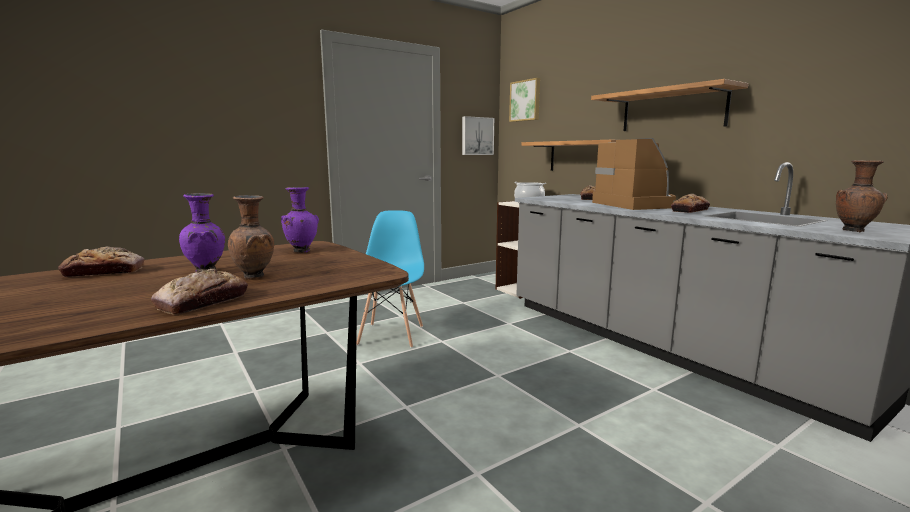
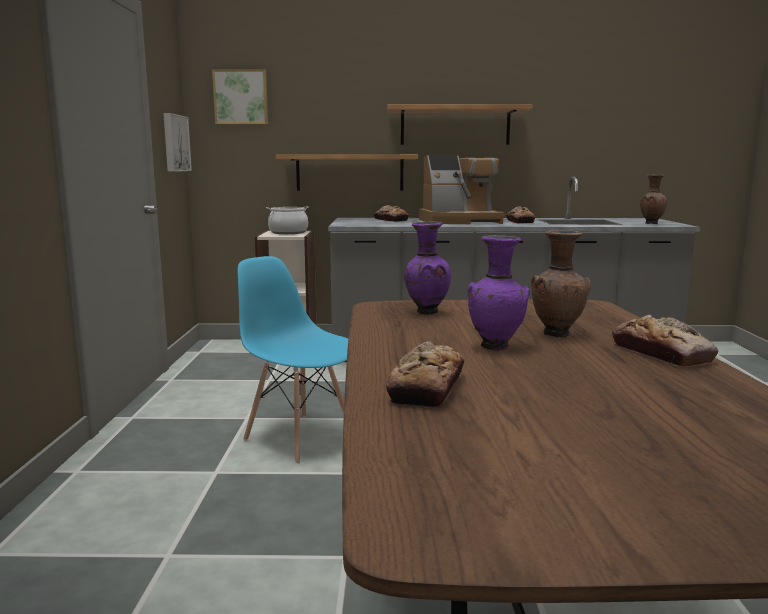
camera: 55 degrees left, 0 degrees up
(635, 204) = (460, 221): coffee machine -> coffee machine turned 150 degrees clockwise

